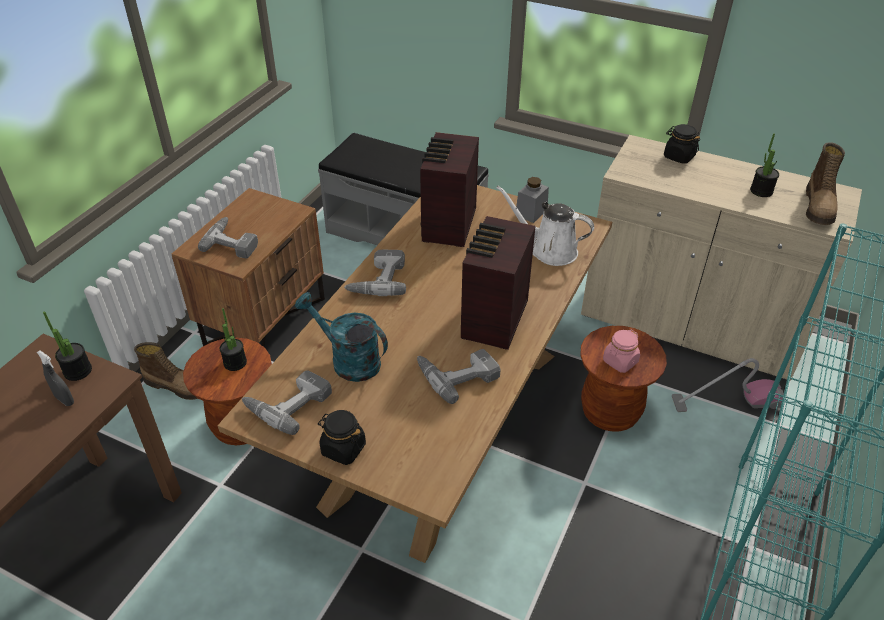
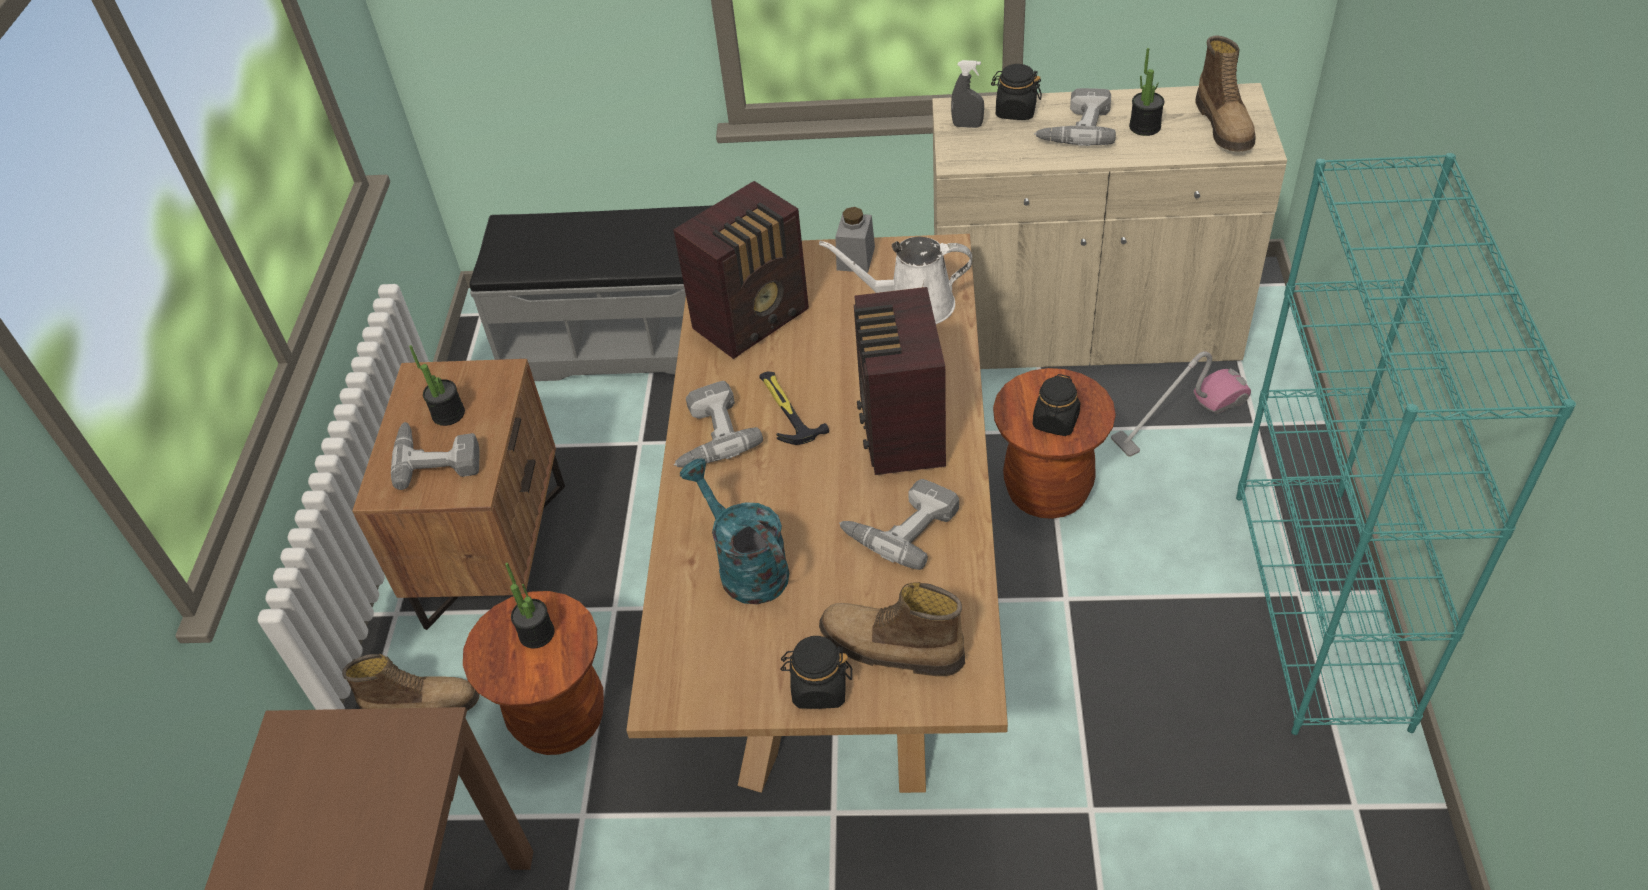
camera: 20 degrees left, 5 degrees up
(64, 400) = (378, 791): grey spray bottle -> grey spray bottle (967, 125)
(78, 371) = (365, 742): potted plant -> potted plant (448, 414)
(288, 403) = (703, 659): power drill -> power drill (1075, 127)
(348, 360) = (745, 566): turquoise watering can -> turquoise watering can turned 45 degrees clockwise
(402, 444) = (890, 649): none -> boot
(432, 281) = (786, 409): none -> hammer
(447, 226) = (754, 319): radio -> radio turned 120 degrees counterclockwise
(620, 361) = (1055, 421): pink jar -> black jar

